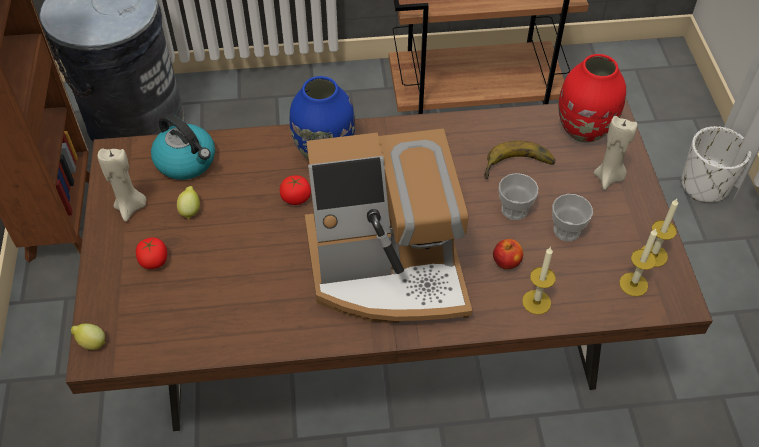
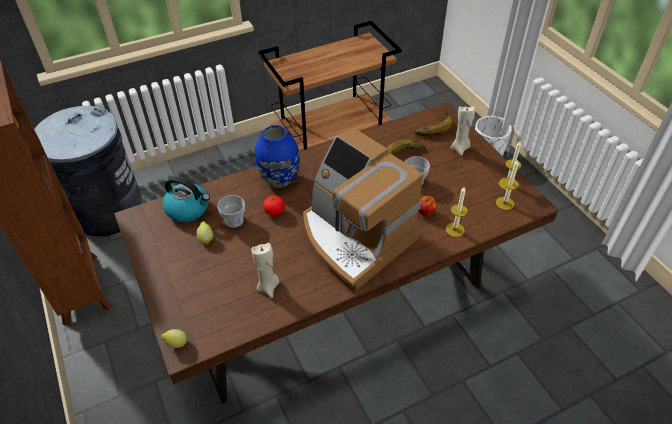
camera: 20 degrees left, 5 degrees down
(131, 207) = (162, 248): beige candle -> beige candle (268, 287)
(154, 261) = (196, 277): tomato -> none
(387, 269) = (355, 237): coffee machine -> coffee machine turned 75 degrees clockwise
(566, 230) = (451, 184): cup -> cup (234, 221)
(584, 130) = (432, 126): red vase -> banana

